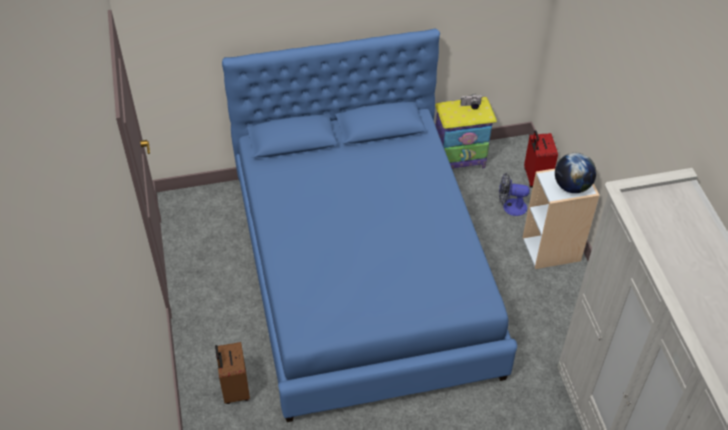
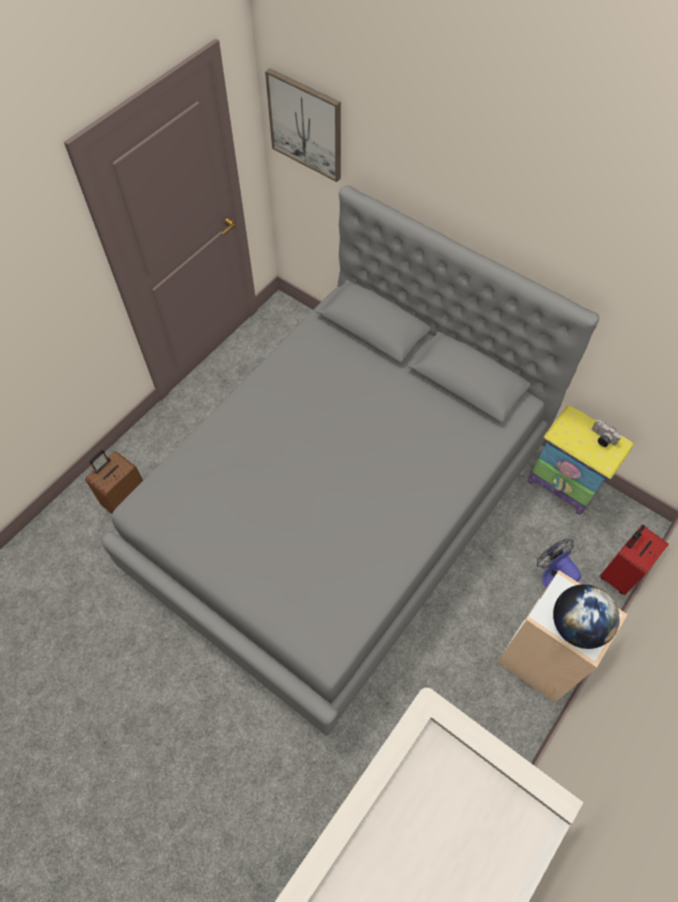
camera: 50 degrees right, 10 degrees up
(171, 37) = (306, 125): none -> picture
(363, 273) = (340, 506): blue bed -> grey bed

